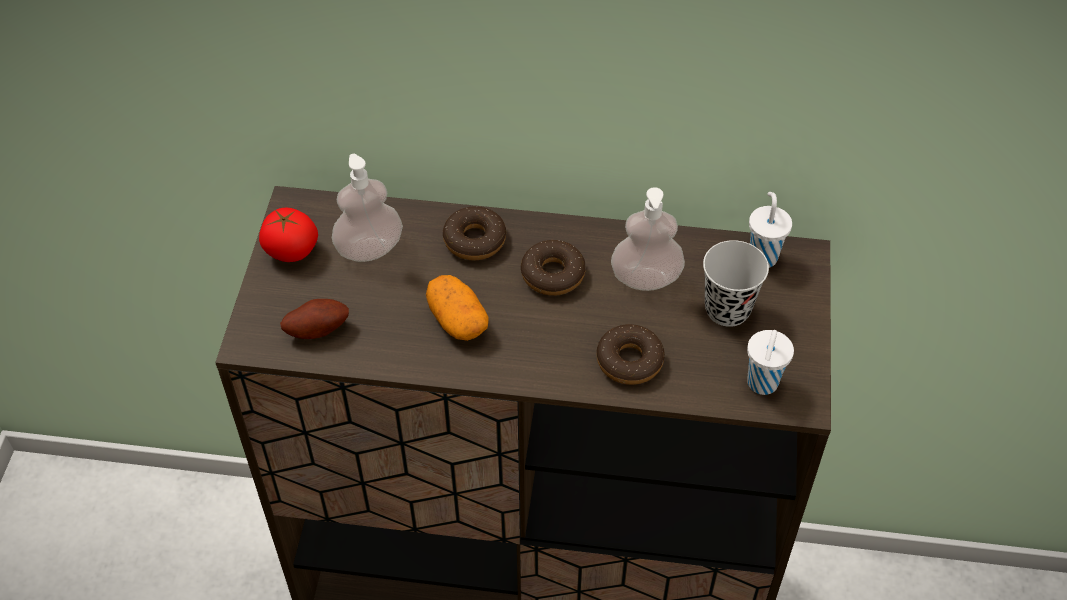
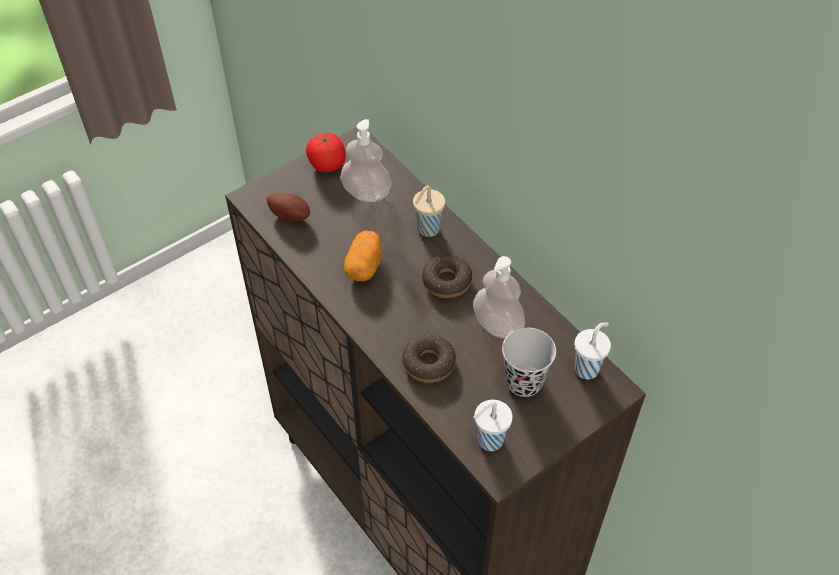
camera: 45 degrees right, 0 degrees up
(474, 240) = (427, 230): donut -> beige cup

